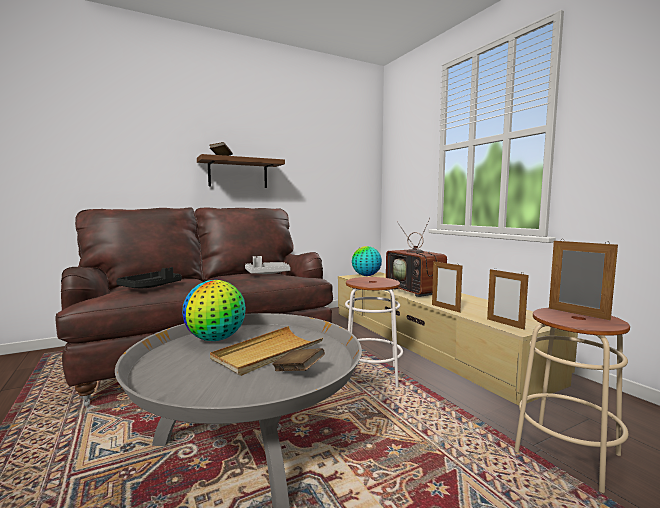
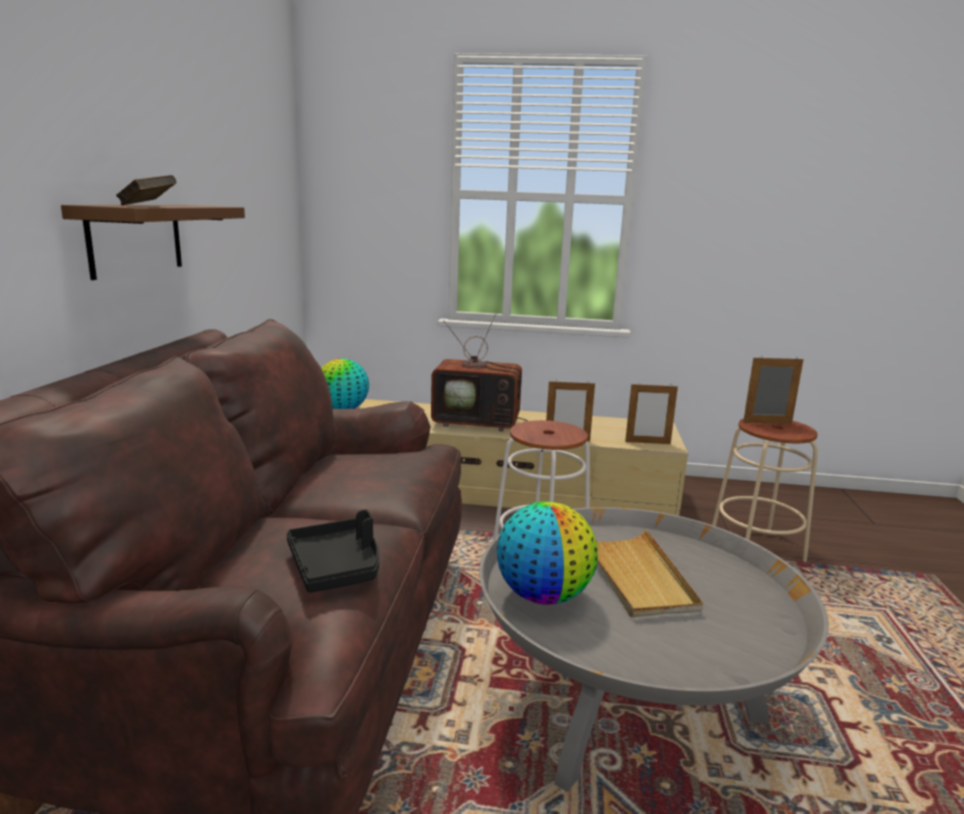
camera: 55 degrees left, 10 degrees up
(267, 273) = (376, 462): grey tray -> none
(298, 371) = (710, 576): brown book -> none

